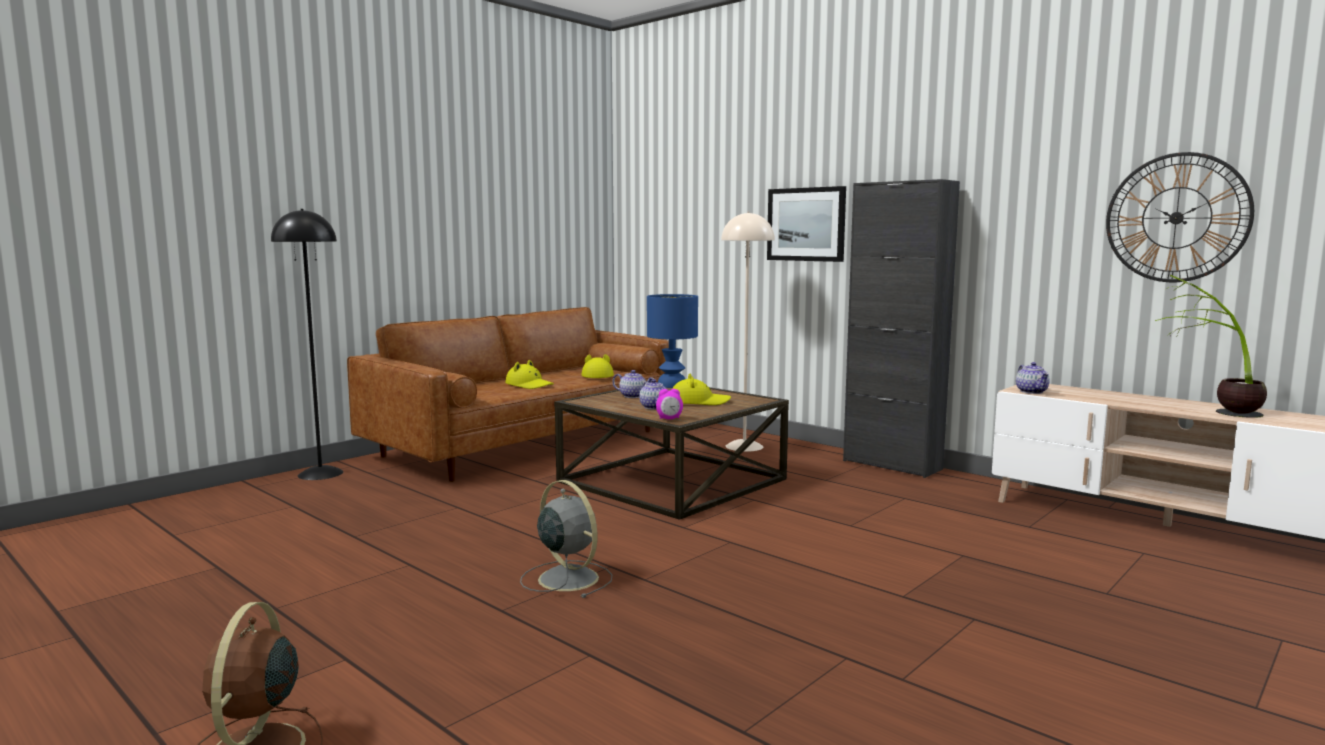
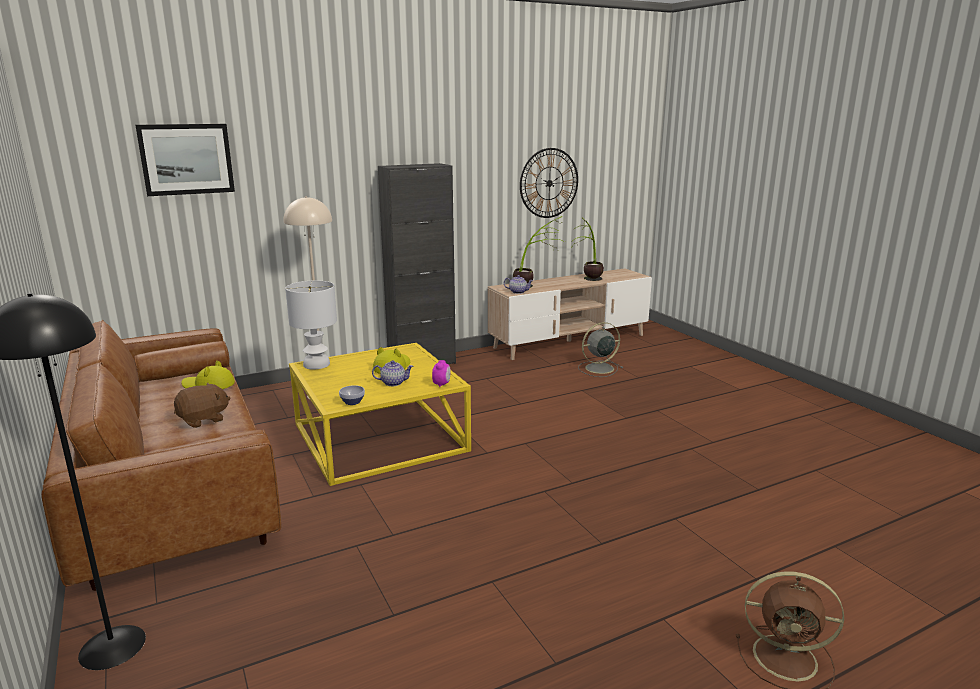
camera: 70 degrees left, 10 degrees up
(529, 385) = (203, 419): yellow hat -> brown plush toy
(566, 578) = (557, 510): grey fan -> grey fan (598, 368)
(590, 403) = (353, 402): none -> bowl
(633, 396) = (341, 383): teapot -> none
(671, 480) = (378, 437): brown coffee table -> yellow coffee table
(672, 385) = (317, 364): blue table lamp -> white table lamp
(806, 224) = (317, 199): picture -> picture (186, 159)
(1092, 394) = (535, 285): none -> potted plant

